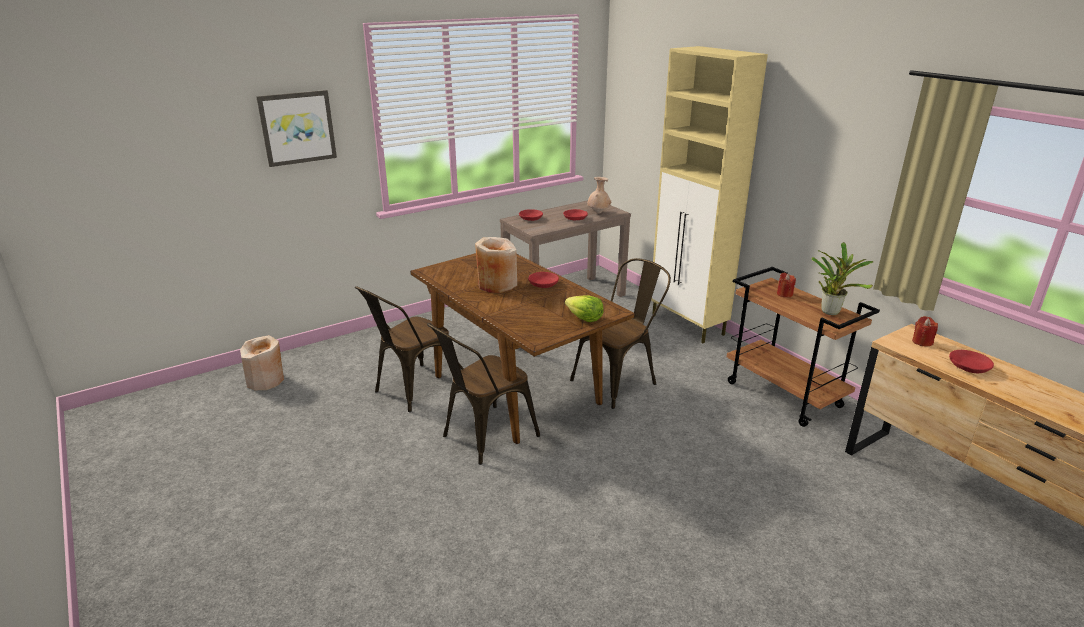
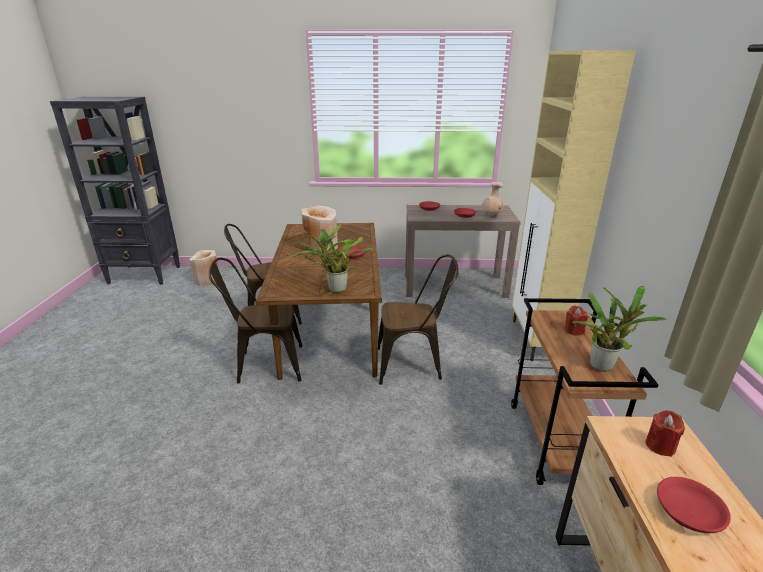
camera: 35 degrees right, 0 degrees up
(155, 404) = (145, 275): none -> black bookcase
(297, 128) = (252, 107): picture -> none
(584, 318) = (334, 289): lettuce -> potted plant

